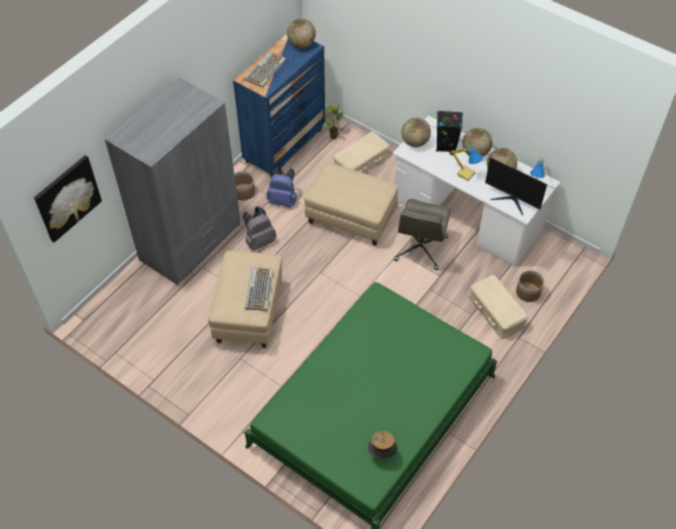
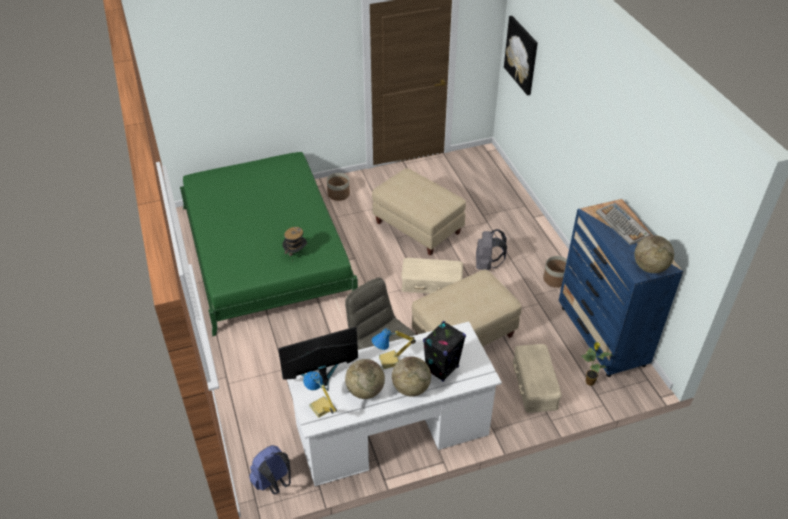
camera: 125 degrees right, 10 degrees down
(191, 242) = (519, 226): grey wardrobe -> none
(259, 289) = (407, 198): keyboard -> none
(283, 200) = (525, 301): blue backpack -> blue backpack (273, 483)
(382, 453) = (210, 194): hat -> hat (296, 253)
(415, 142) = (468, 346): globe -> none
(496, 312) = (265, 377): beige storage box -> beige storage box (431, 282)
(528, 292) = (259, 416): planter -> planter (338, 194)

